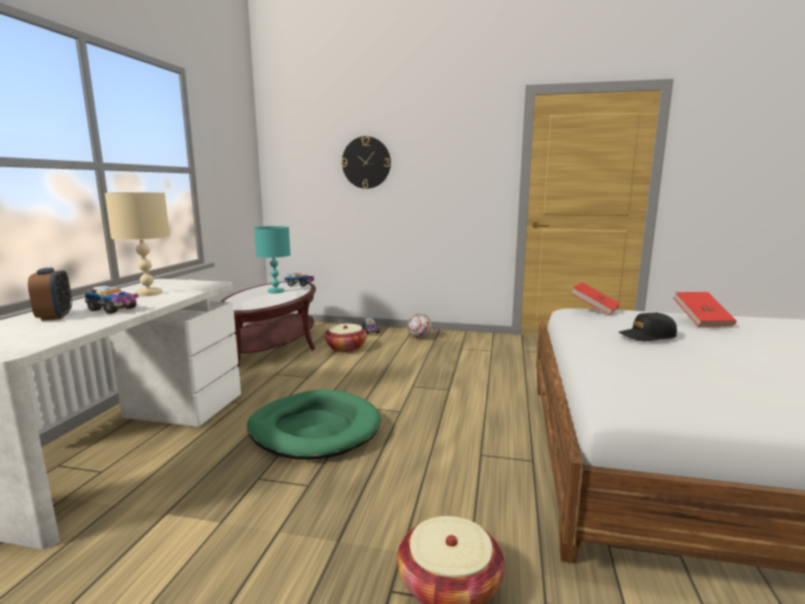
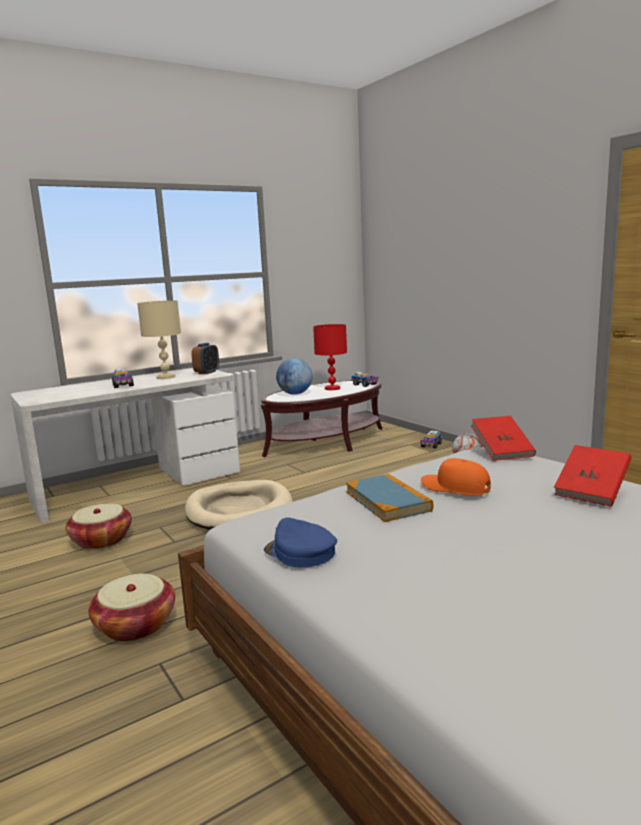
camera: 45 degrees right, 0 degrees up
(55, 316) = (92, 386): alarm clock -> alarm clock (207, 372)
(250, 300) = (295, 394): none -> globe
(275, 291) = (332, 388): turquoise table lamp -> red table lamp
(315, 429) = (239, 510): green dog bed -> beige dog bed
(346, 348) = (378, 456): basket -> basket (101, 540)
(366, 162) = (442, 254): wall clock -> none
(644, 355) = (388, 501): none -> book
(647, 336) = (455, 487): black cap -> orange cap
(727, 407) = (300, 552): none -> blue cap

